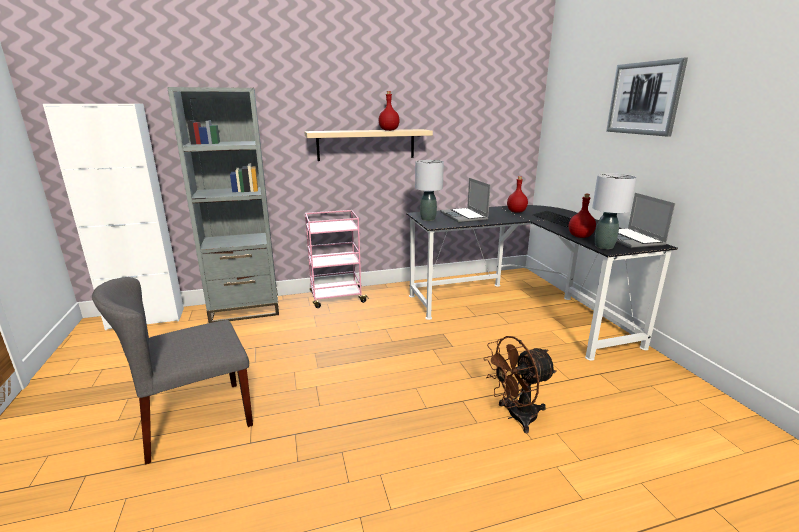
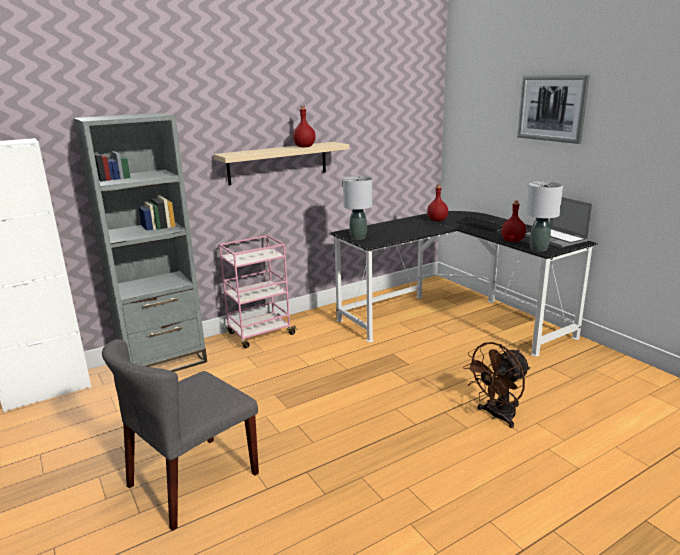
camera: 15 degrees left, 0 degrees up
(464, 216) = (392, 231): laptop -> none

